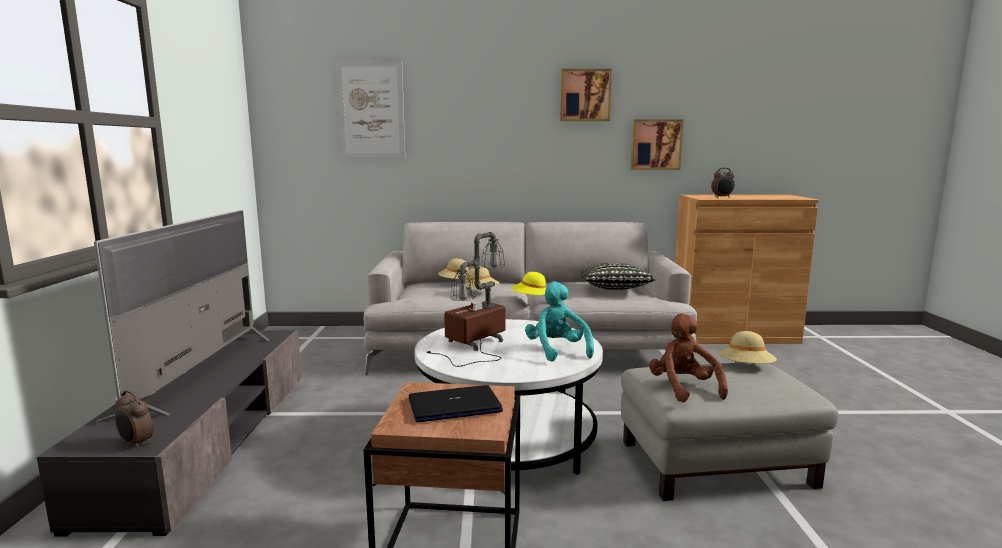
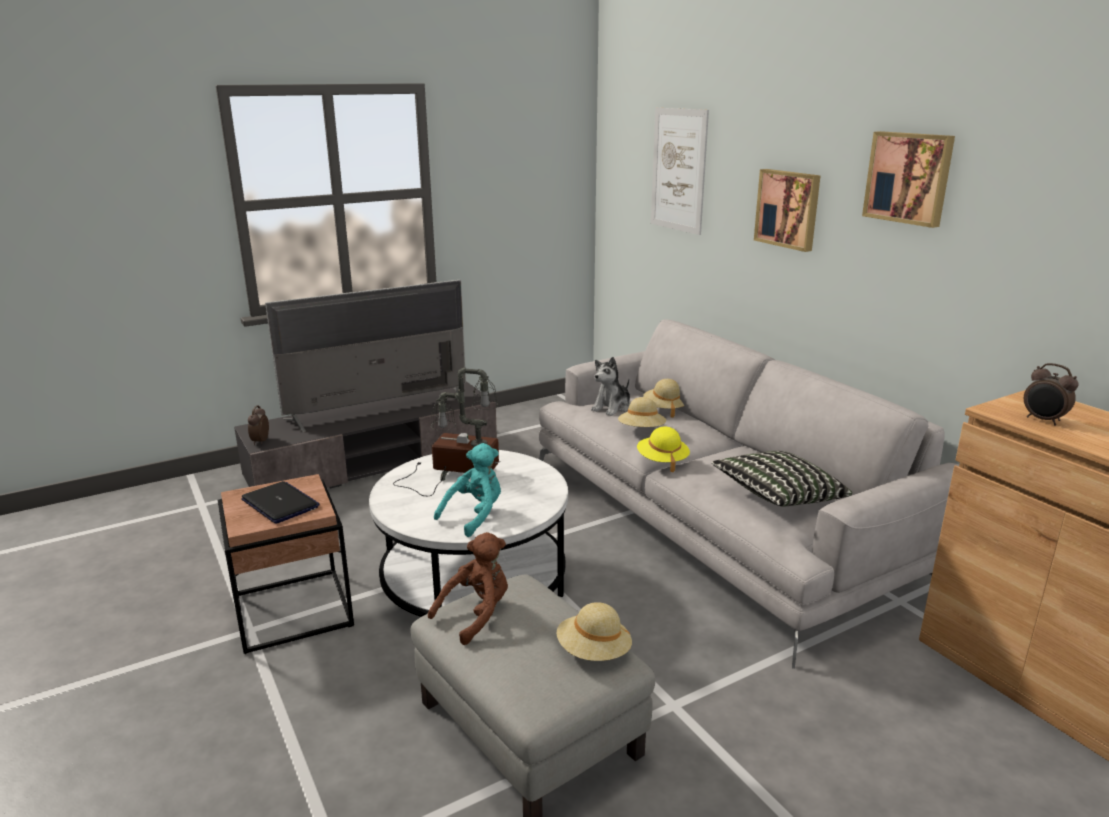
camera: 60 degrees right, 10 degrees up
(427, 292) = (612, 407): none -> plush toy
(655, 145) = (1012, 284): picture -> picture (788, 209)

